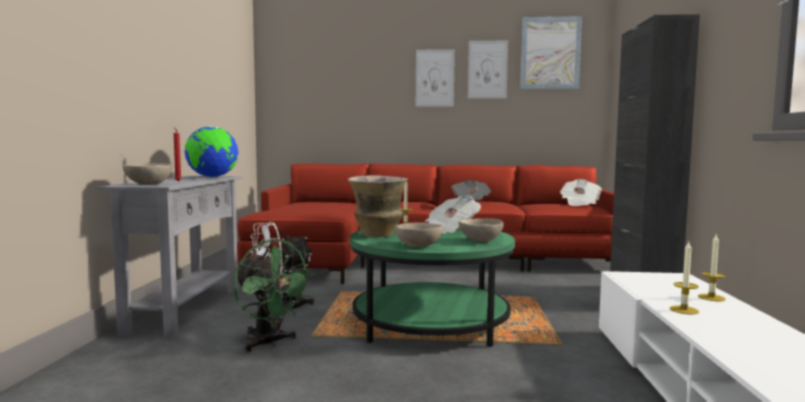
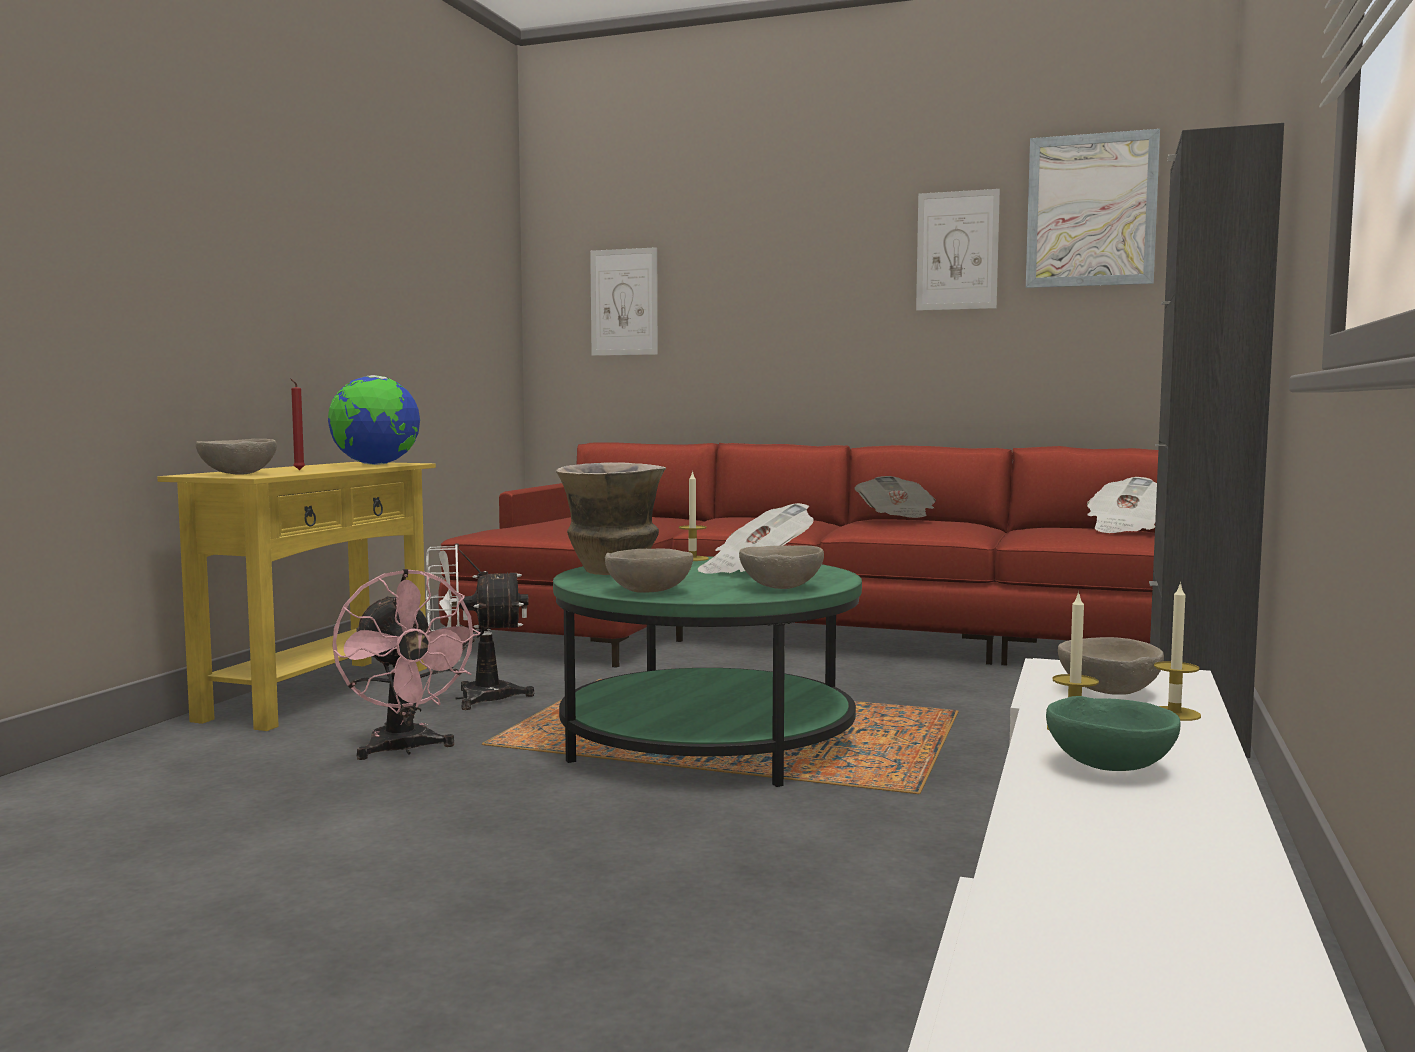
camera: 15 degrees right, 0 degrees up
(185, 310) = (319, 693): grey console table -> yellow console table
(269, 343) = (404, 750): green fan -> pink fan
(434, 78) = (850, 272): picture -> picture (624, 302)
(665, 287) = (1107, 691): none -> beige bowl
(732, 330) = (1111, 766): none -> green bowl

